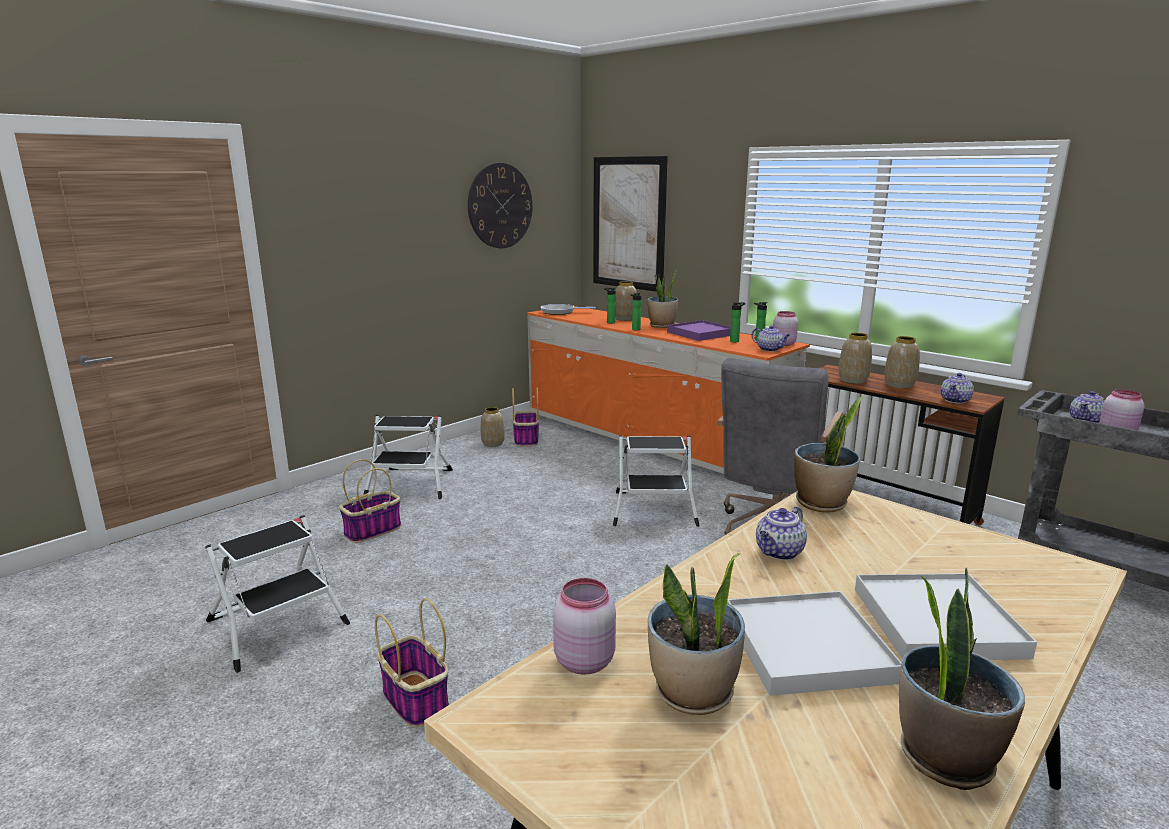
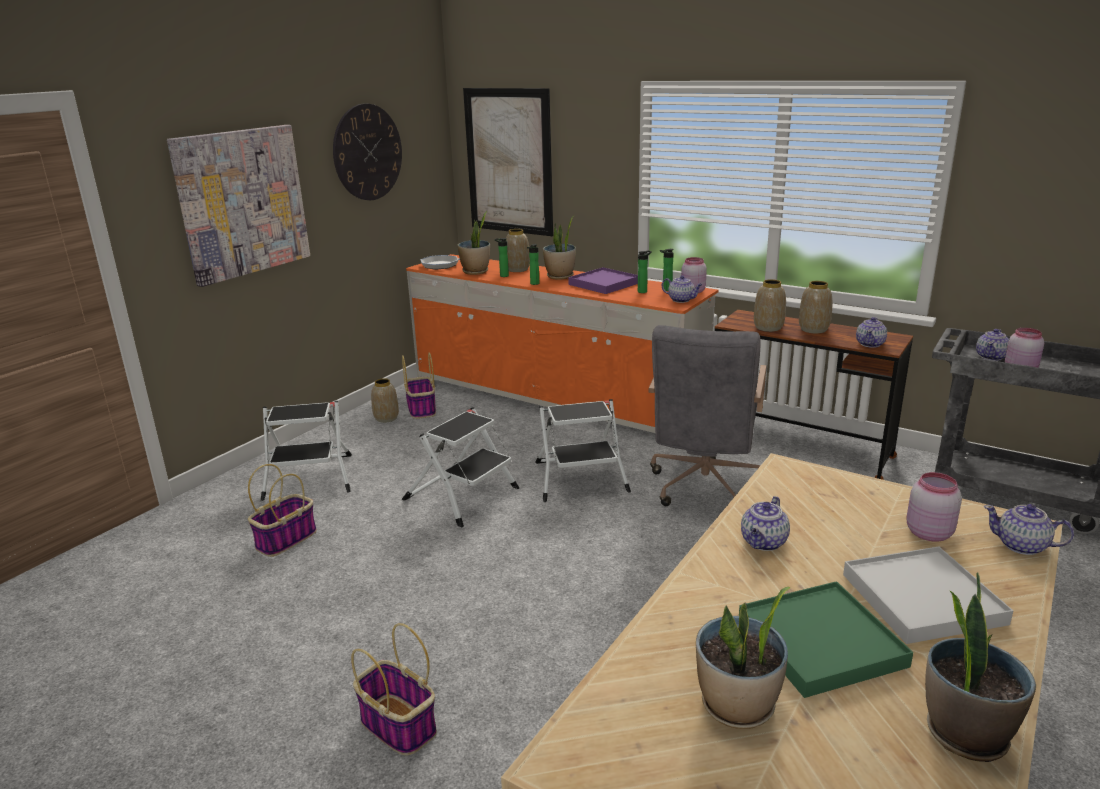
camera: 10 degrees left, 5 degrees up
(275, 624) = (216, 664): step ladder -> step ladder (461, 495)
(380, 236) = (242, 202): none -> picture
(583, 660) = (626, 688): pink jar -> pink jar (927, 533)
(807, 647) = (820, 642): white tray -> green tray
(822, 503) = (785, 482): potted plant -> potted plant (475, 272)
(1071, 587) = (1022, 546): none -> teapot

